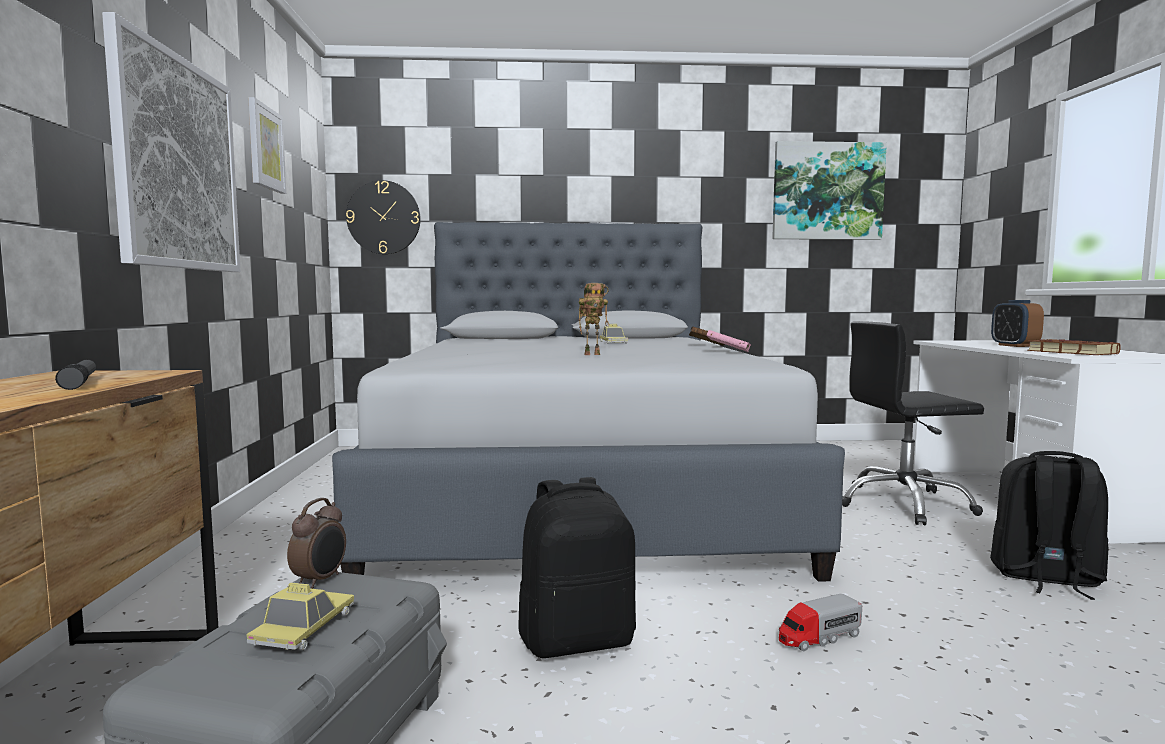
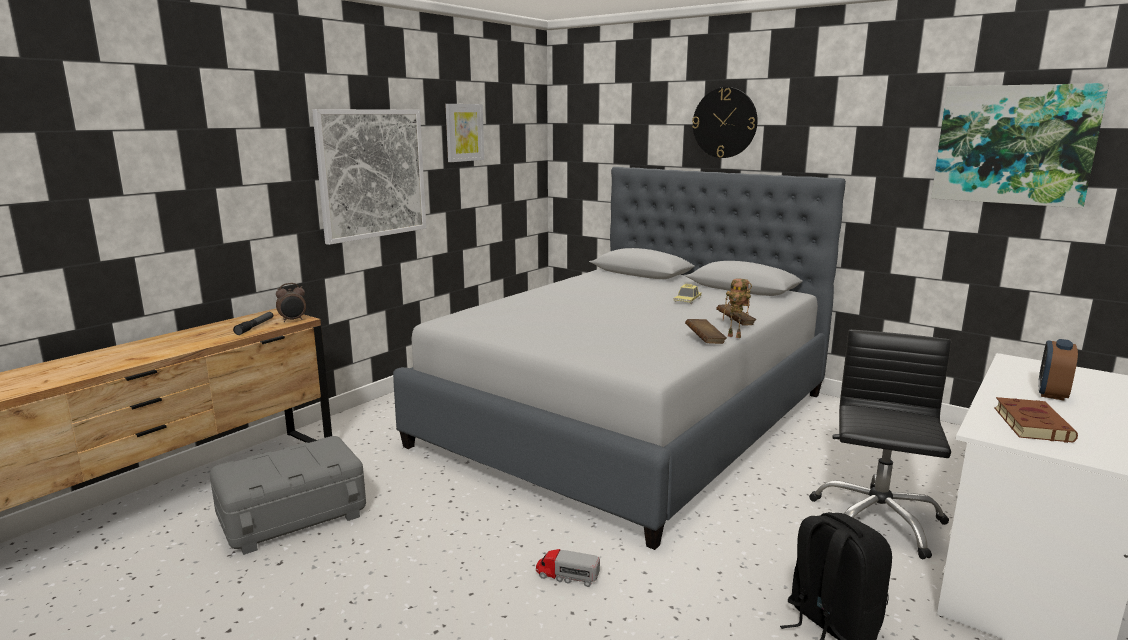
camera: 40 degrees right, 10 degrees up
(304, 628) = (286, 464): toy car -> none
(320, 580) = (325, 442): alarm clock -> alarm clock (293, 320)
(384, 217) = (582, 160): wall clock -> wall clock (724, 123)
(577, 640) = (451, 518): black backpack -> none
(593, 354) = (596, 323): toy robot -> toy robot (735, 336)
(728, 352) = (705, 340): pink book -> brown book
(904, 504) = (876, 520): black office chair -> black office chair turned 75 degrees clockwise

